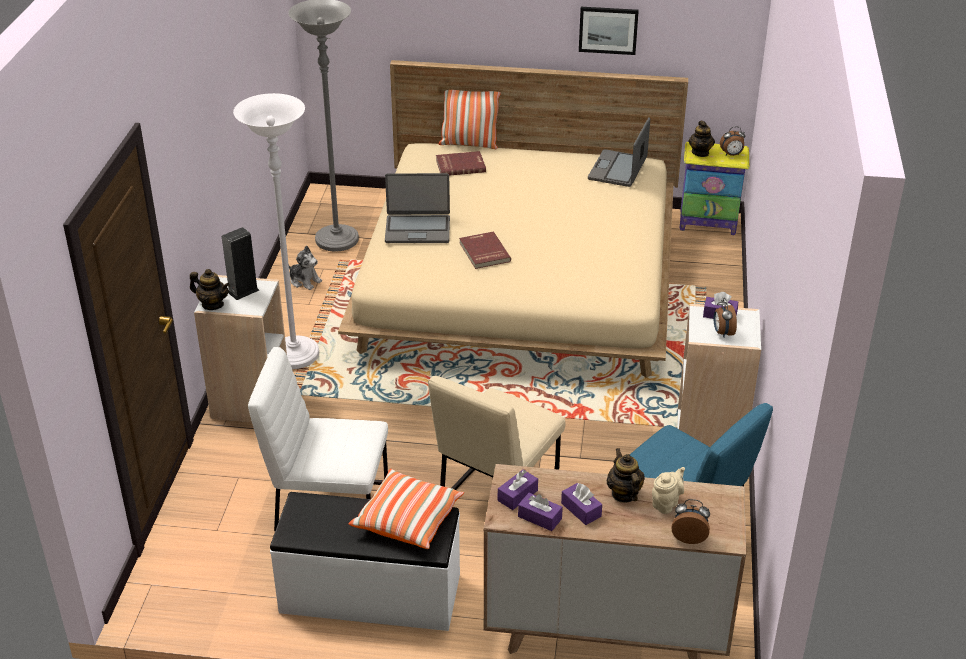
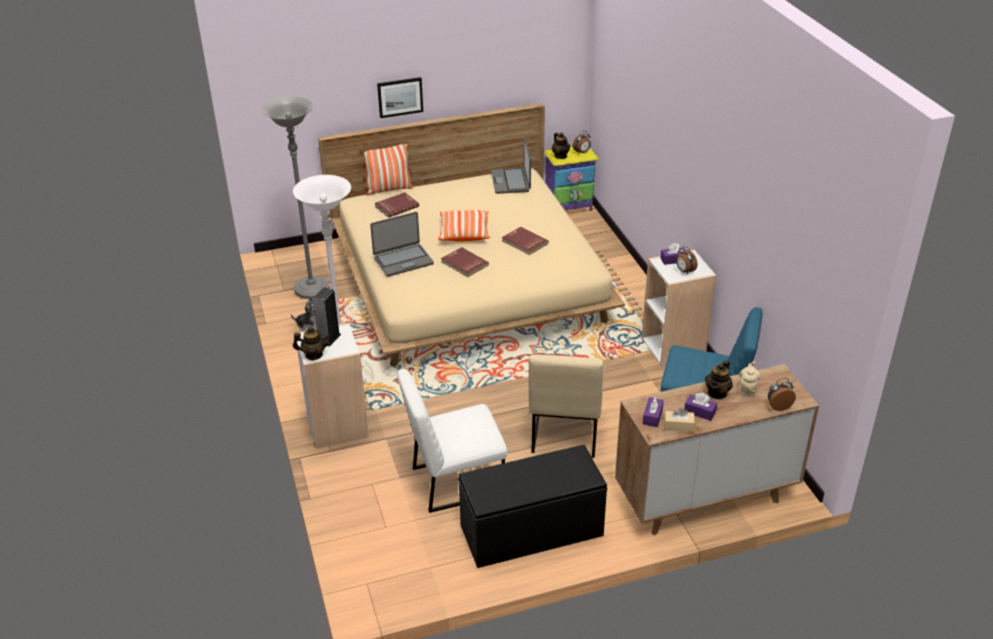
camera: 25 degrees left, 0 degrees up
(370, 594) = (532, 531): white bench -> black bench
(408, 520) = (558, 464): pillow -> pillow (464, 233)
(539, 517) = (678, 426): purple tissue box -> beige tissue box
(575, 246) = (524, 242): none -> red book
(608, 30) = (481, 79): picture -> picture (400, 97)
(624, 494) = (717, 393): teapot -> teapot turned 105 degrees counterclockwise

